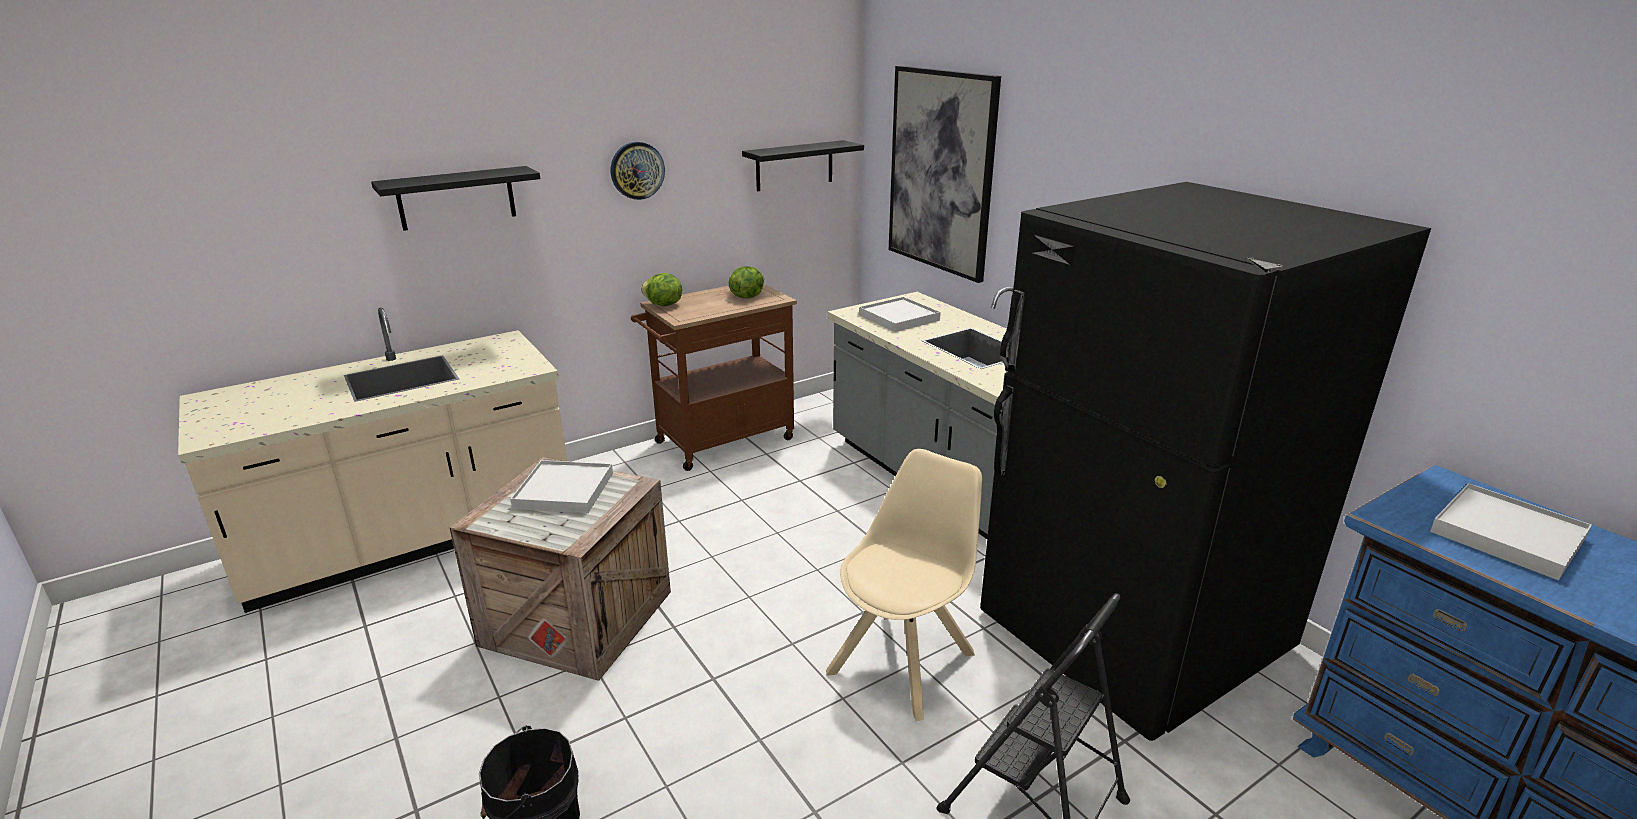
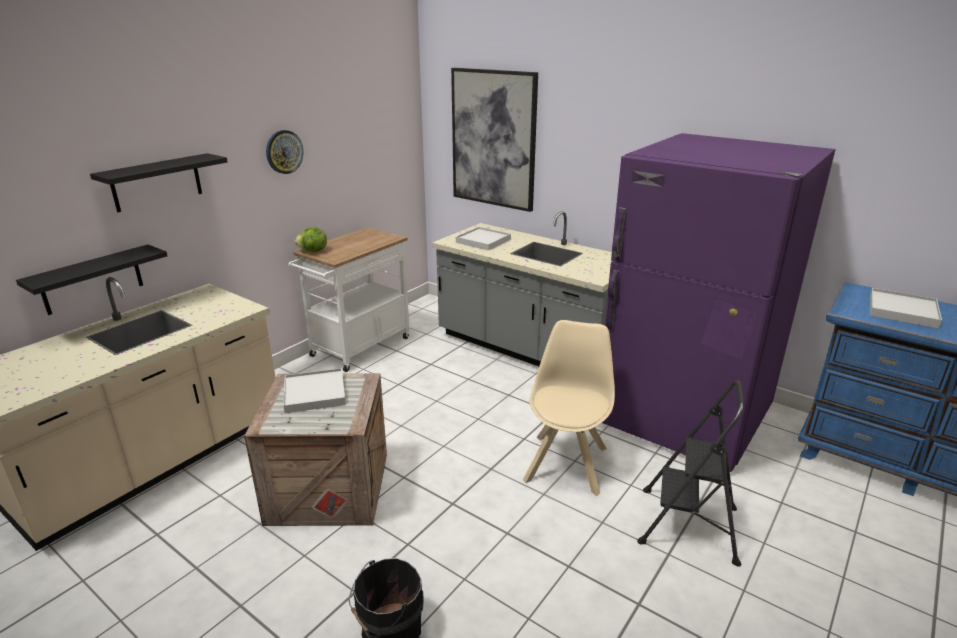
camera: 20 degrees left, 0 degrees up
(721, 442) = (358, 348): brown cart -> white cart
(747, 296) = (370, 239): lettuce -> none
(794, 165) = (384, 142): black shelf -> black shelf (92, 280)
(1134, 631) = (685, 414): black fridge -> purple fridge

